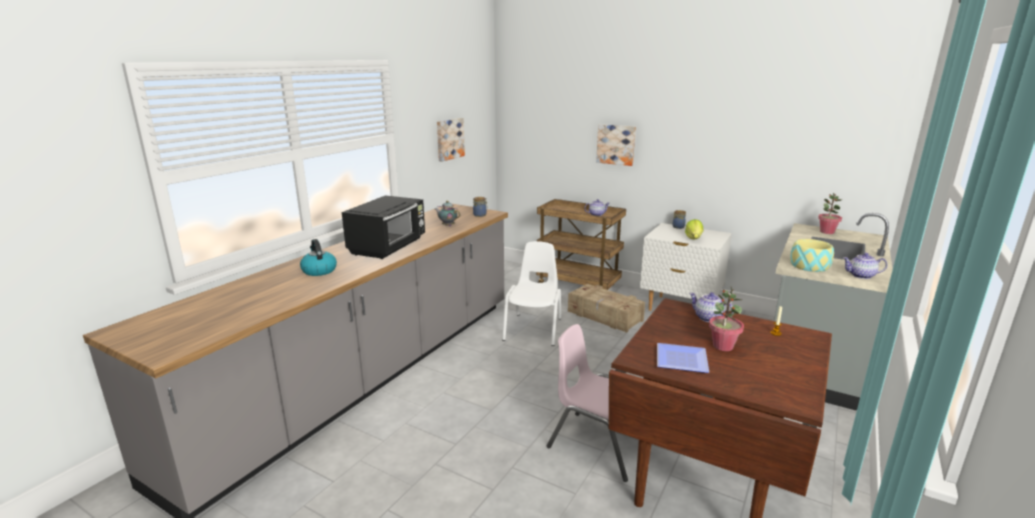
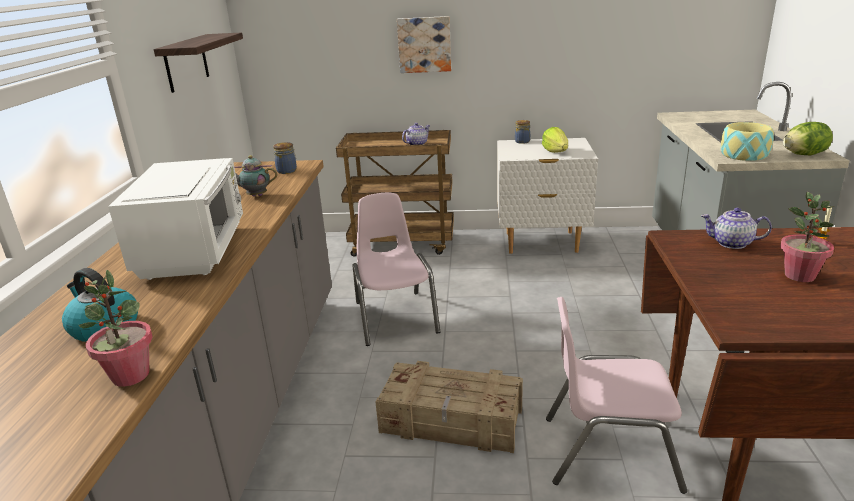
camera: 25 degrees left, 5 degrees up
(389, 247) = (195, 250): black microwave -> white microwave
(449, 139) = (186, 62): picture -> shelf
(534, 329) = (395, 317): white chair -> pink chair
(605, 316) = (468, 275): crate -> crate (452, 422)
(679, 359) = (784, 309): plate -> none
(827, 232) = (701, 116): potted plant -> potted plant (130, 376)
(861, 276) = (803, 155): teapot -> lettuce

